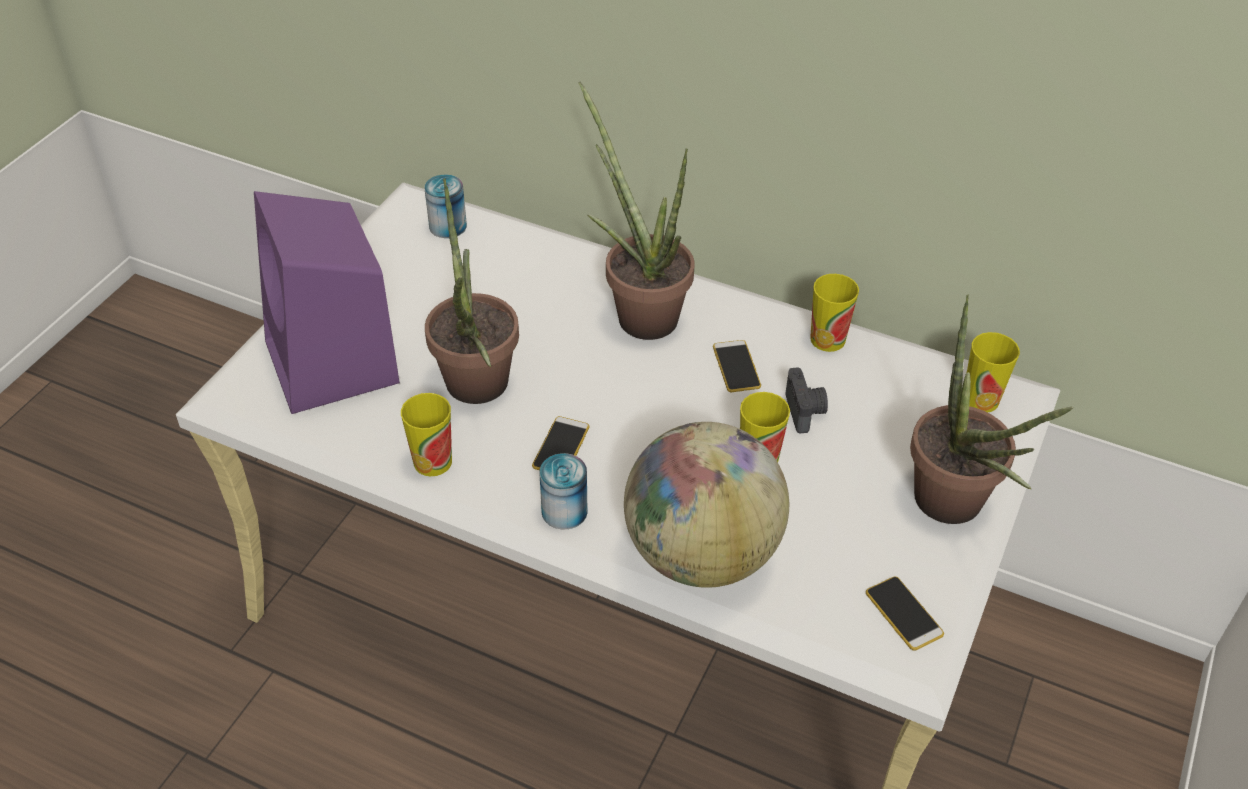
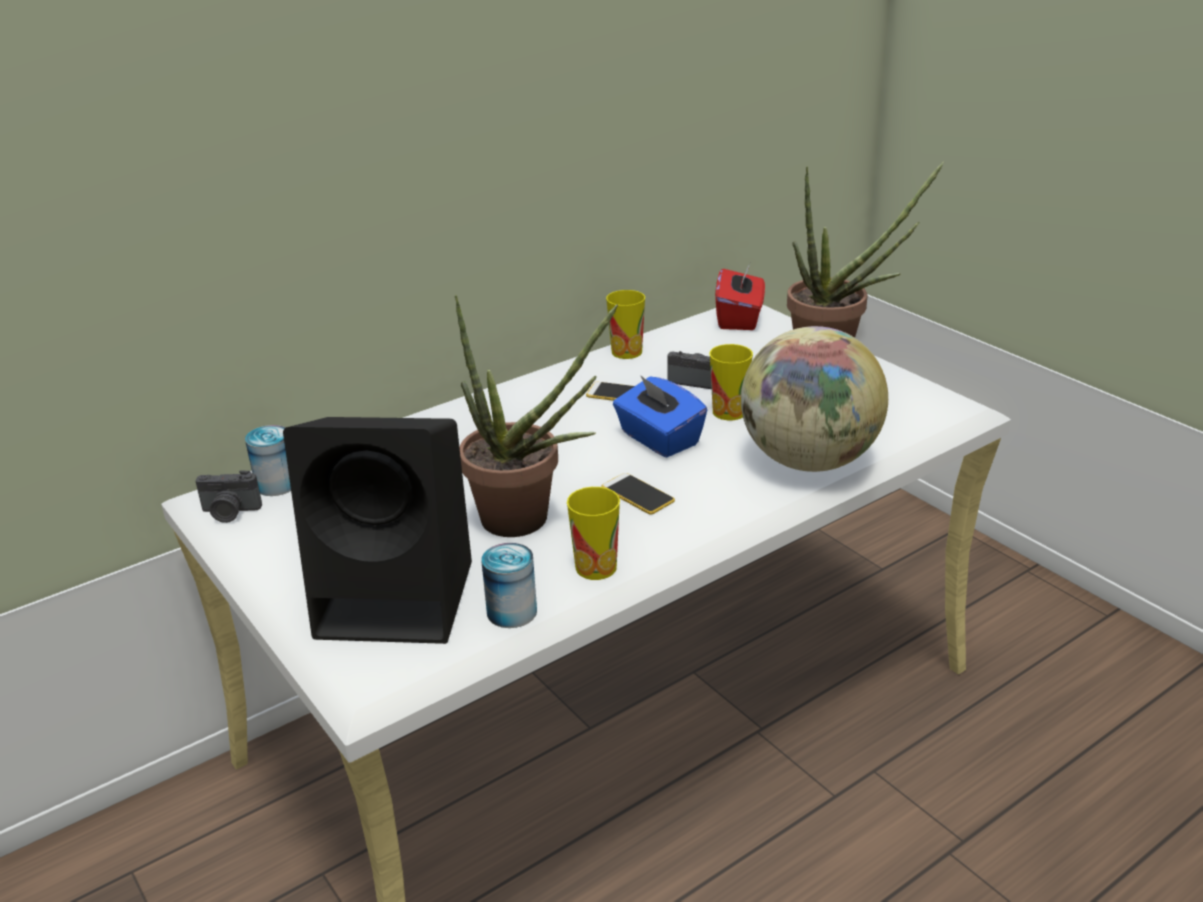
camera: 60 degrees left, 15 degrees down
(334, 364) = (400, 598): purple speaker -> black speaker
(396, 222) = (230, 512): none -> camera
(564, 511) = (715, 511): can -> can (512, 612)
(639, 312) = (511, 418): potted plant -> none
(668, 426) = (658, 439): none -> blue tissue box
(904, 613) = (918, 399): phone -> none
(980, 399) = (739, 318): cup -> red tissue box

